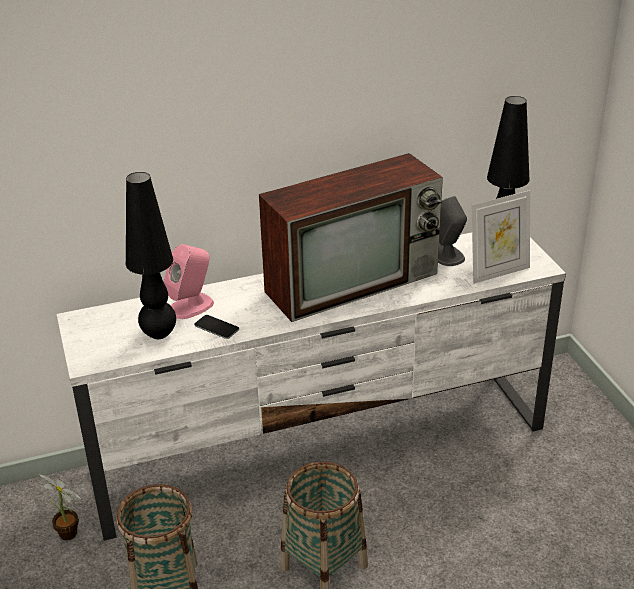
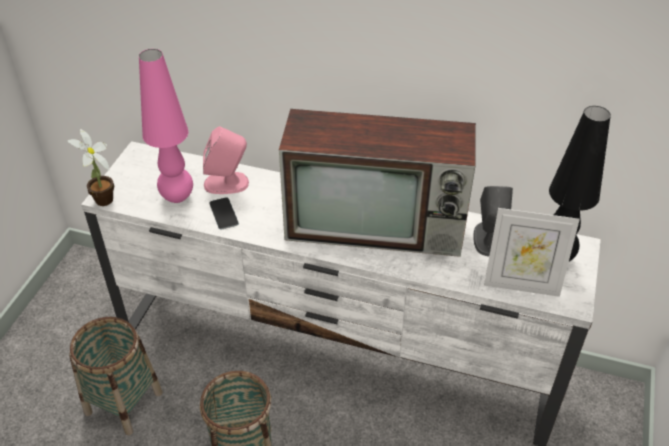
camera: 35 degrees right, 10 degrees up
(69, 536) = (104, 316): potted plant -> potted plant (103, 202)
(159, 334) = (177, 197): black table lamp -> pink table lamp

